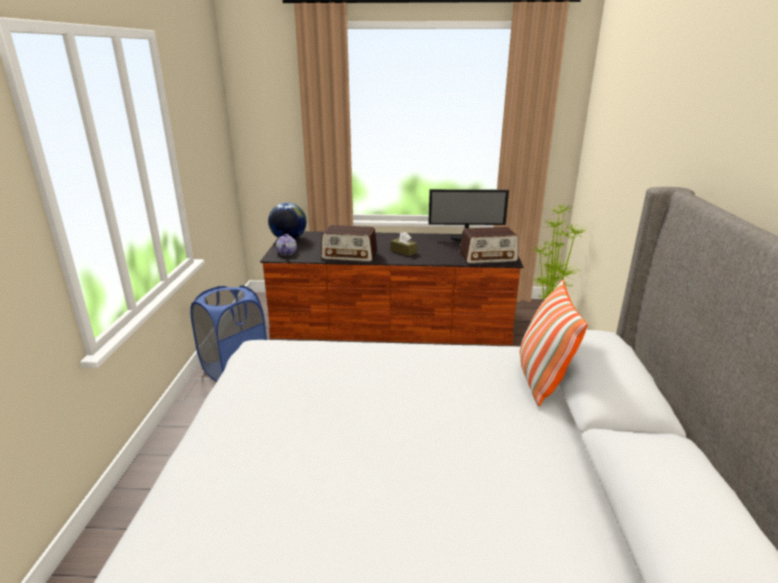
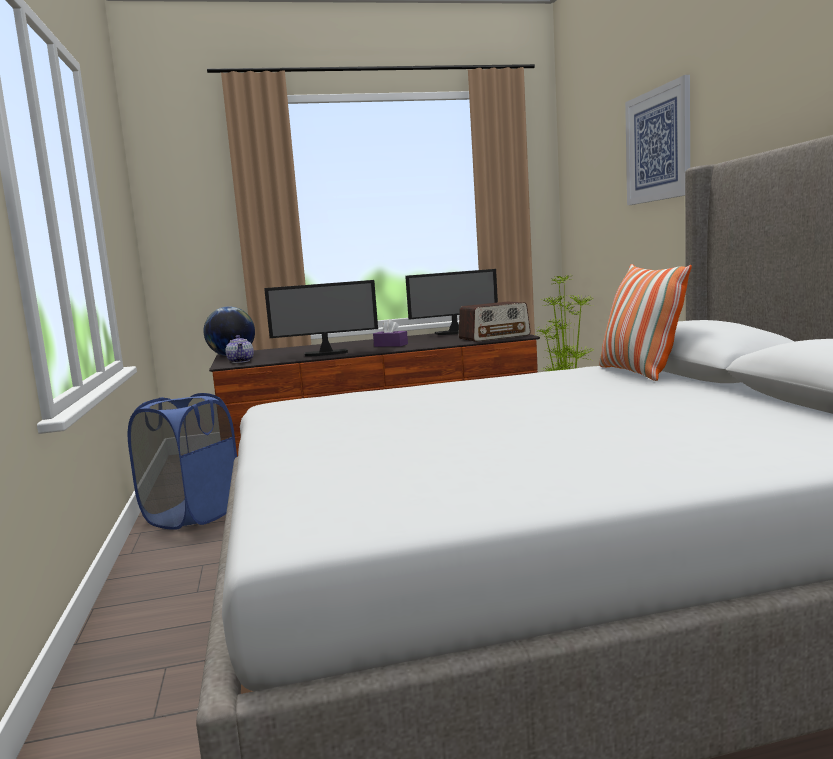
camera: 15 degrees left, 15 degrees down
(349, 255) = (326, 353): radio -> monitor
(403, 251) = (391, 345): brown tissue box -> purple tissue box
(655, 128) = (658, 145): none -> picture

